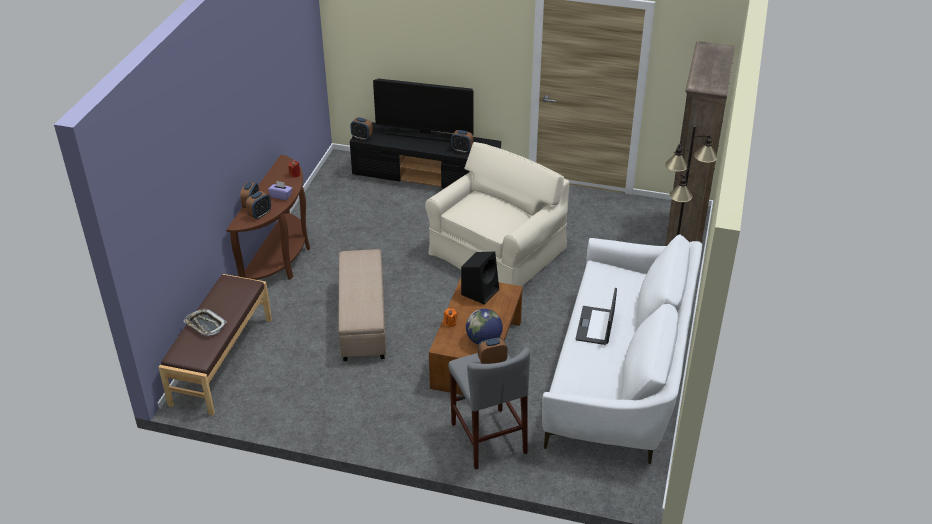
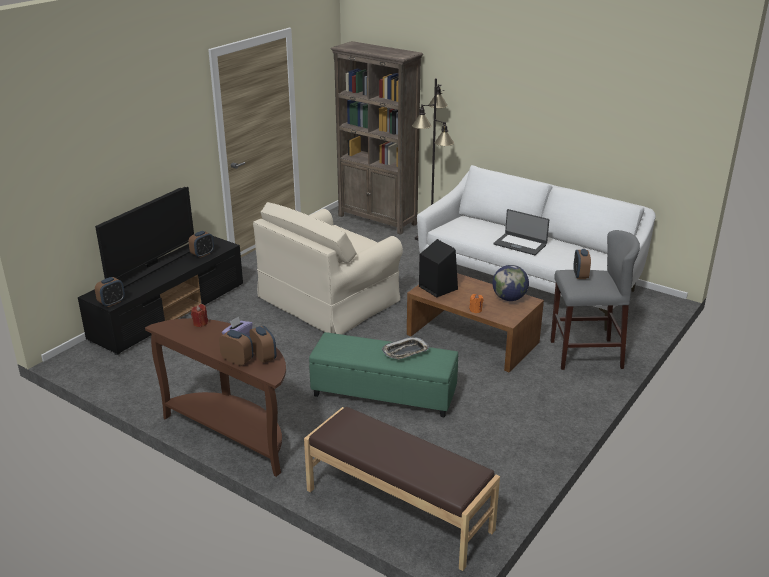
camera: 70 degrees left, 10 degrees down
(205, 325) = (407, 460): tray -> tray (405, 352)
(364, 320) = (384, 393): beige ottoman -> green ottoman
(497, 251) = (329, 299): beige armchair -> beige armchair turned 105 degrees counterclockwise

